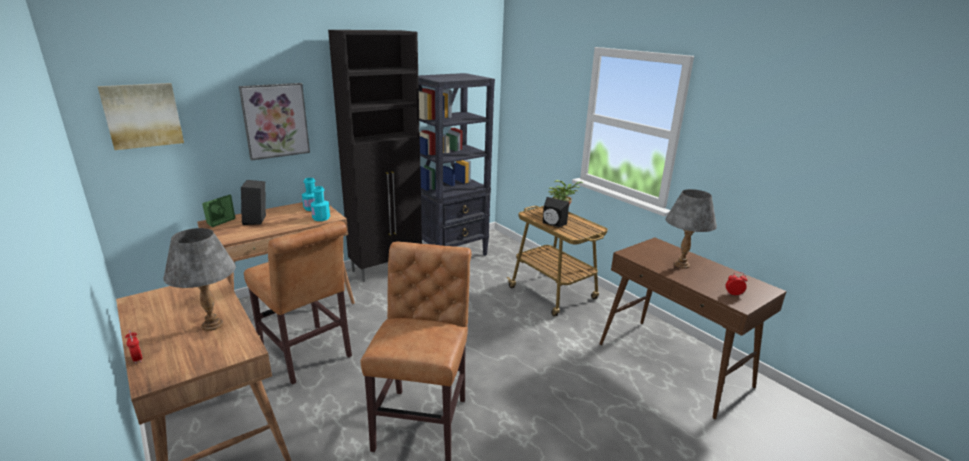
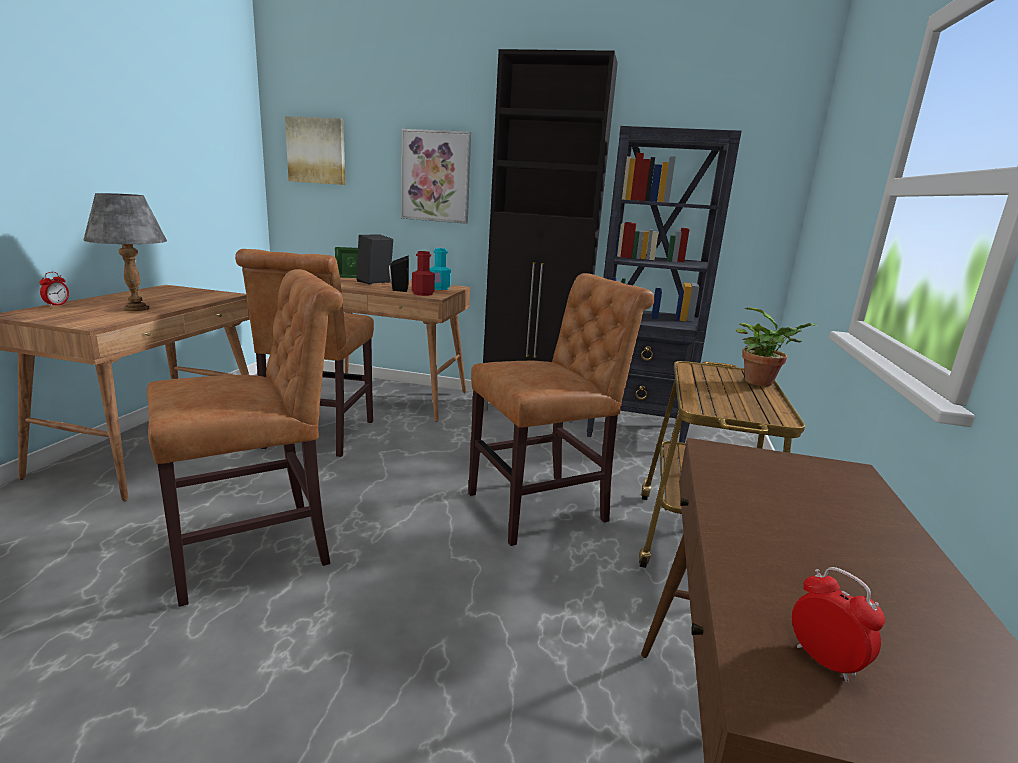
camera: 50 degrees right, 5 degrees down
(321, 218) = (423, 294): turquoise bottle -> red bottle
(487, 315) = (544, 507): none -> brown chair
(552, 224) = (699, 385): black speaker -> black speaker (398, 289)
(682, 265) = (812, 525): grey table lamp -> none

